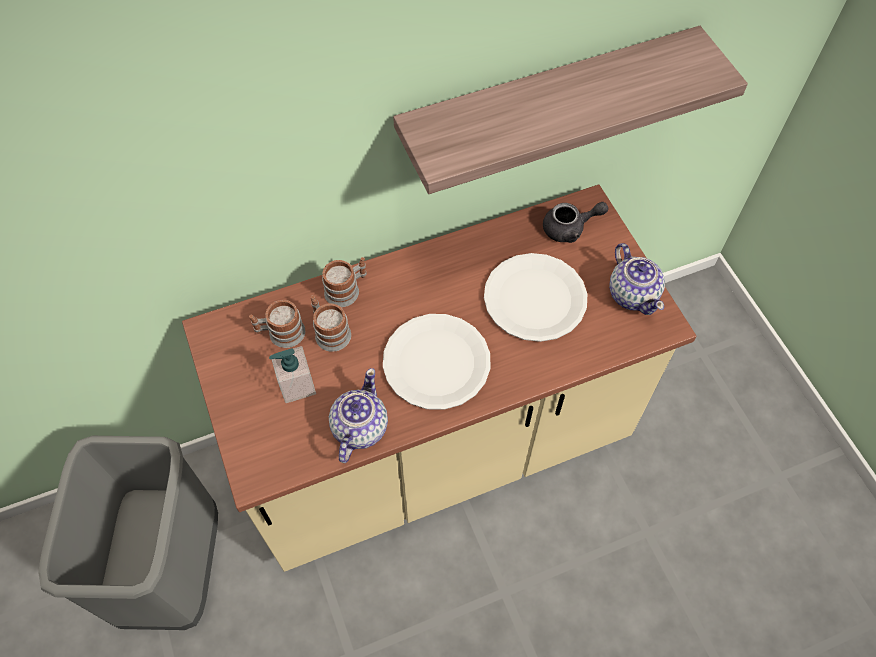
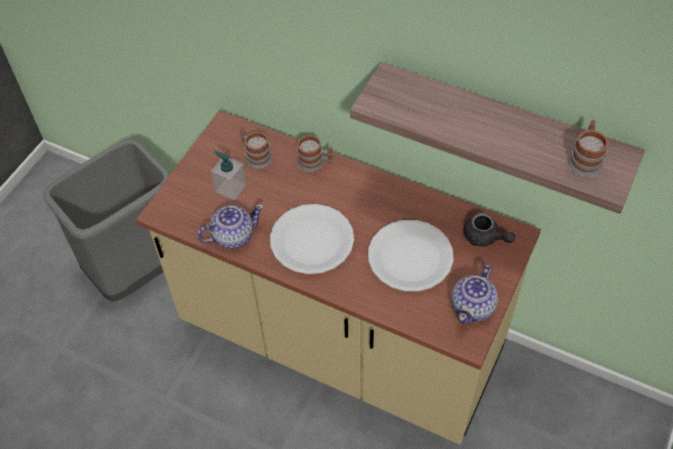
camera: 50 degrees right, 5 degrees down
(329, 331) = (279, 176): mug -> mug (585, 159)

